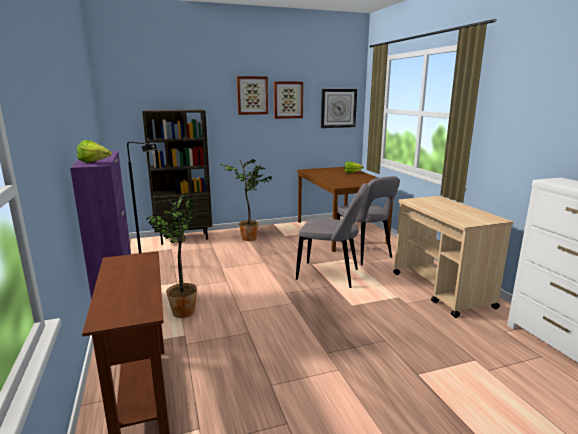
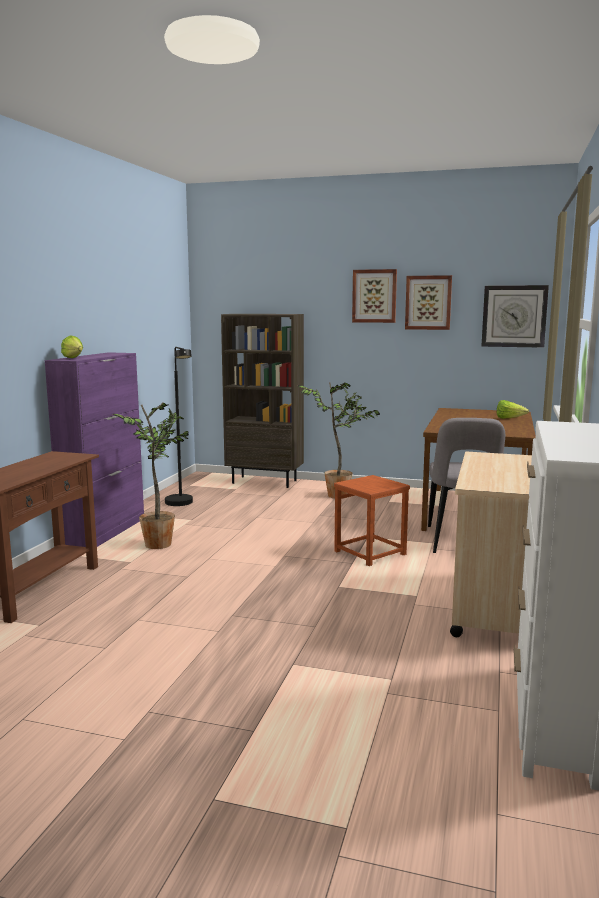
camera: 35 degrees right, 5 degrees down
(331, 275) = (370, 553): grey chair -> brown stool

